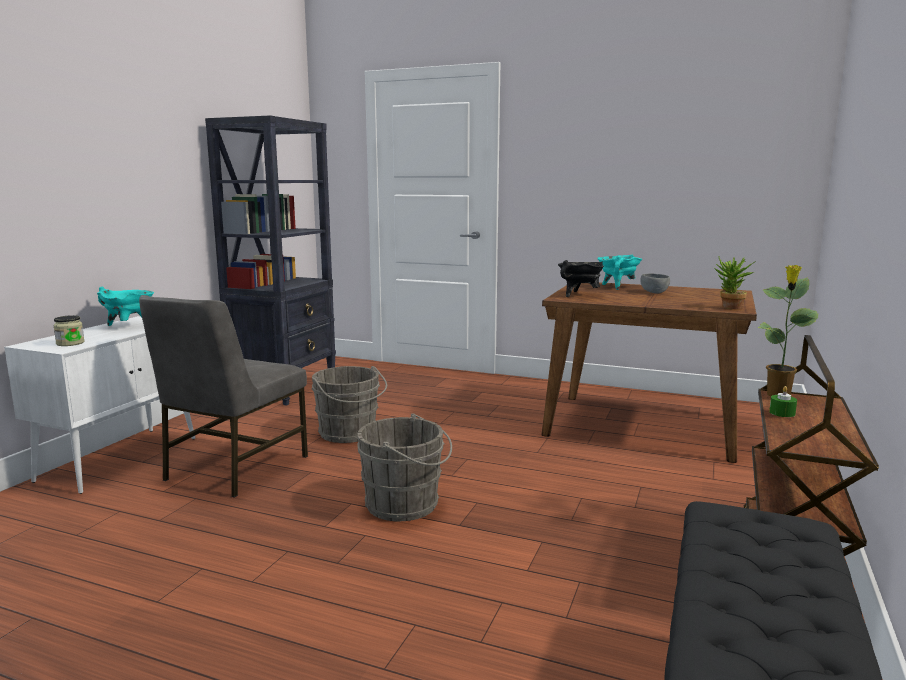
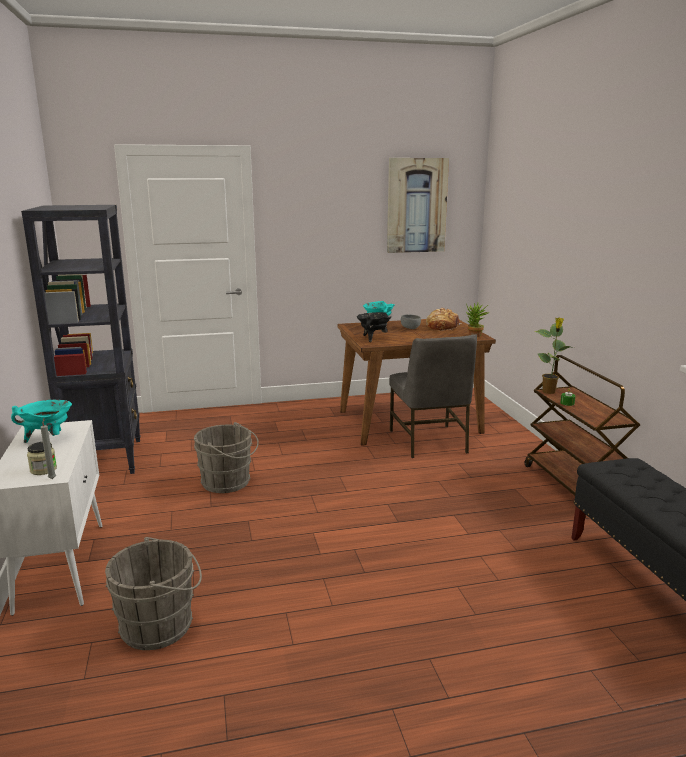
camera: 35 degrees left, 5 degrees up
(59, 349) = (52, 478): none -> grey candle
(234, 468) = (182, 538): grey chair -> grey chair (429, 442)
(406, 505) = (349, 520): grey bucket -> grey bucket (161, 625)
(704, 295) = (442, 326): none -> bread
(717, 130) = (416, 205): none -> picture

